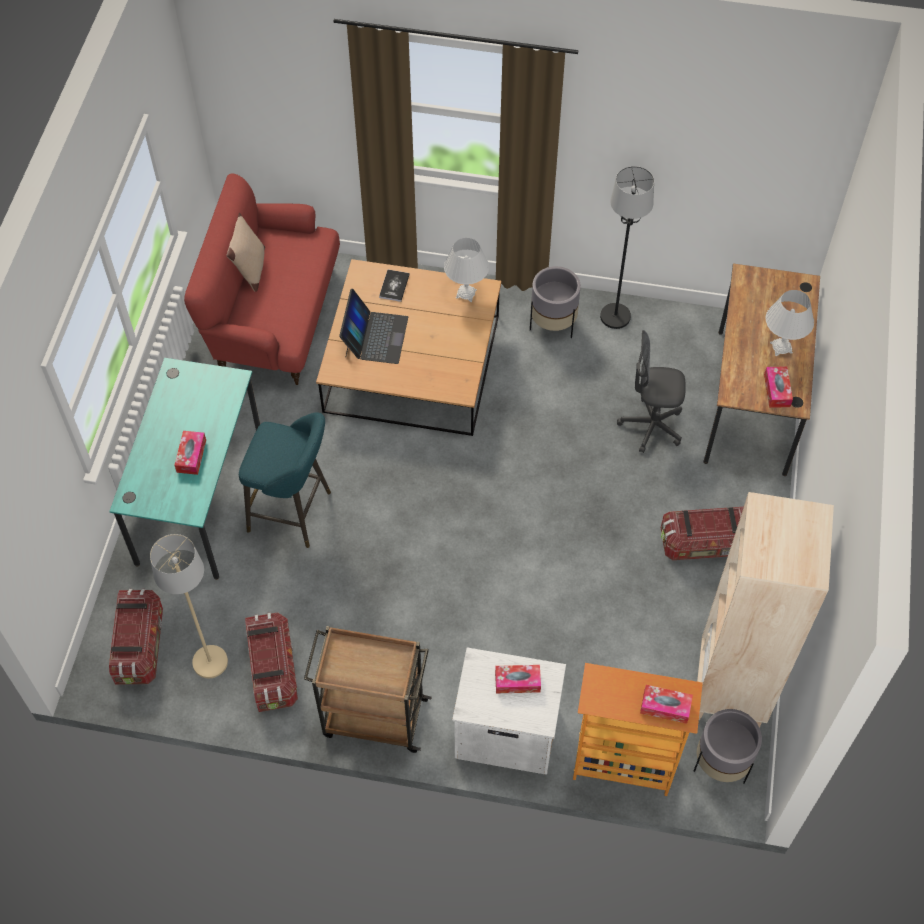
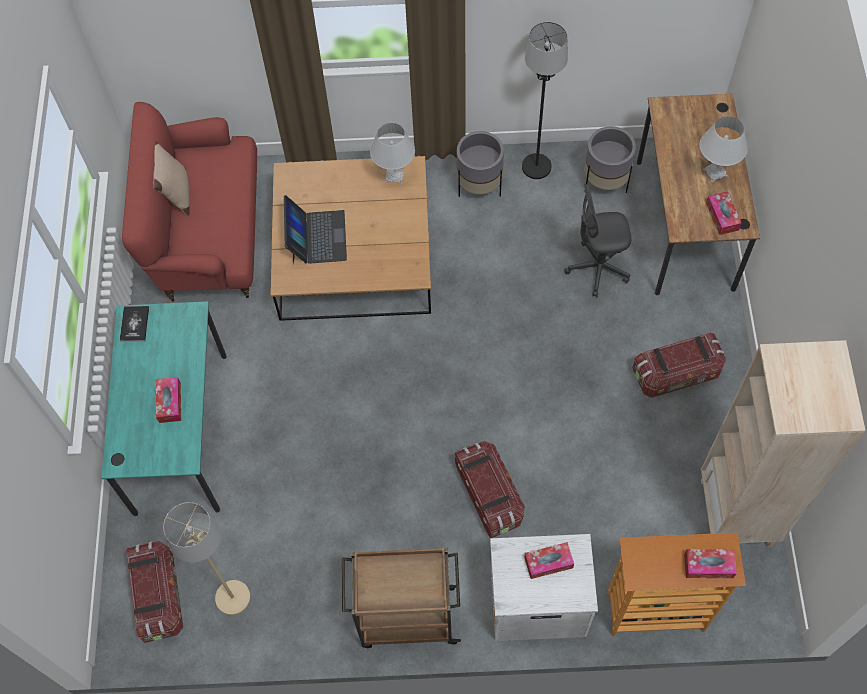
camera: 10 degrees left, 5 degrees up
(273, 669) = (296, 591): storage box -> storage box (489, 495)
(294, 513) = (277, 428): turquoise stool -> none
(394, 286) = (322, 182): book -> book (134, 324)
(721, 764) = (746, 588): grey planter -> grey planter (605, 182)

